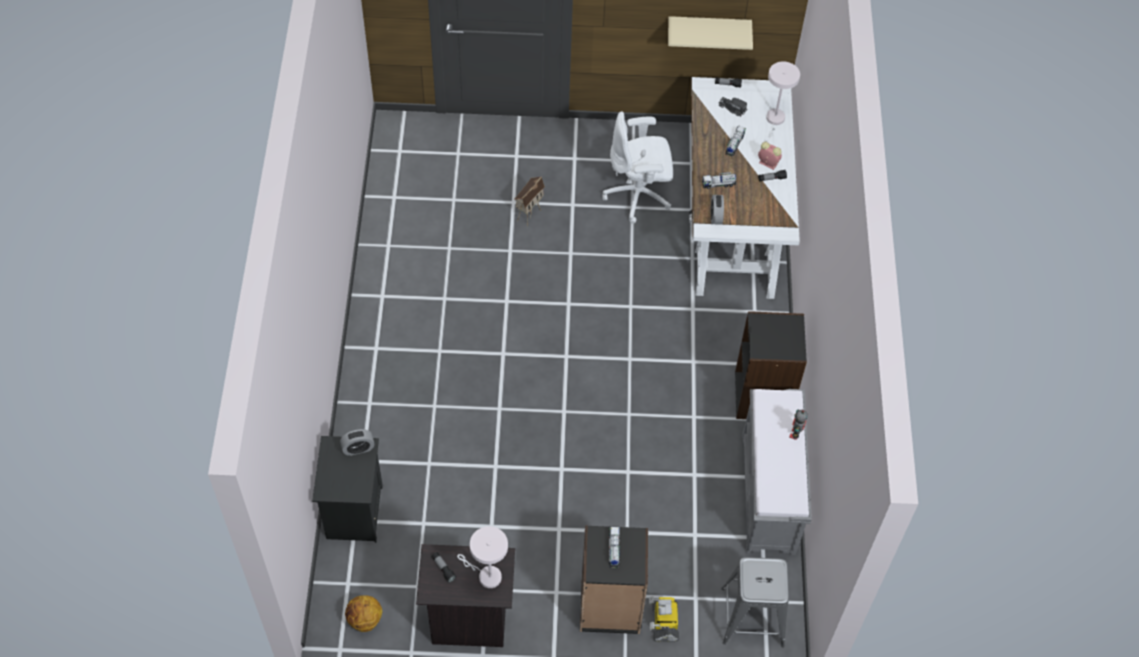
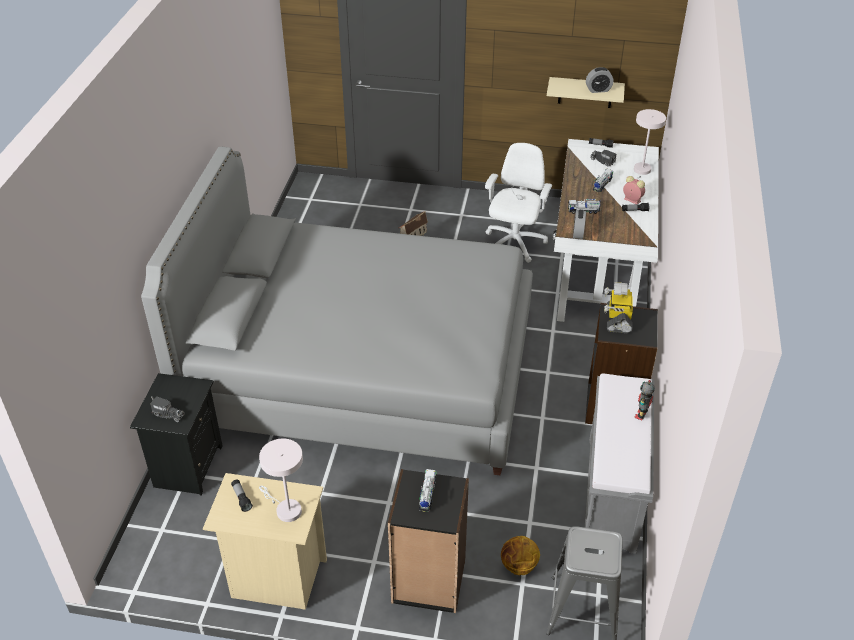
camera: 10 degrees right, 15 degrees down
(344, 482) = (167, 414): none -> toy truck
(358, 448) = (190, 387): alarm clock -> alarm clock (598, 90)
(364, 620) = (168, 566): basketball -> basketball (518, 566)
(468, 620) = (275, 578): black nightstand -> beige nightstand
(504, 381) = (362, 371): none -> grey bed
(638, 195) = (514, 244): white office chair -> white office chair turned 105 degrees clockwise
(664, 622) = (484, 605): toy robot -> toy robot (617, 319)

